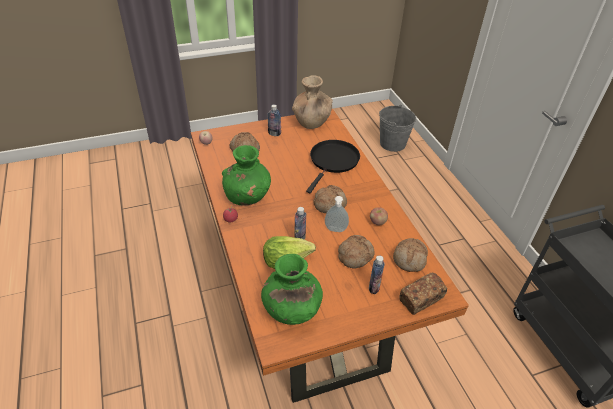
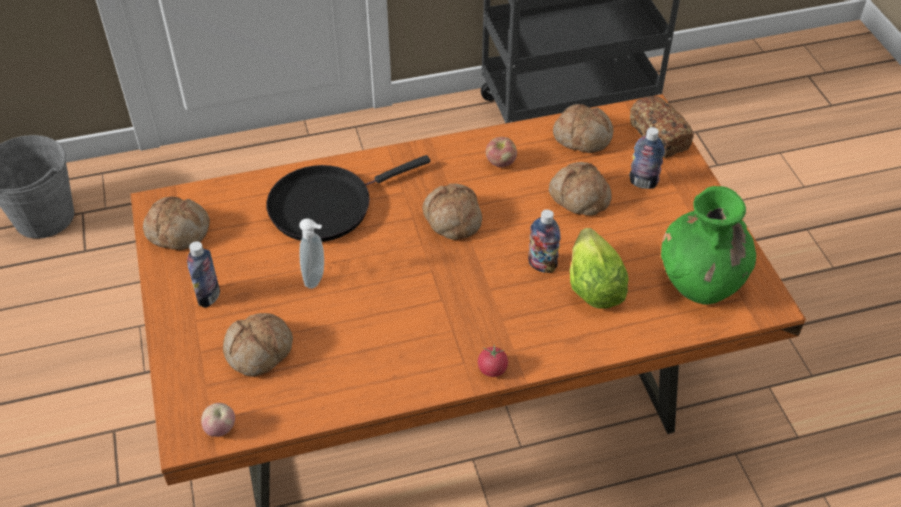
camera: 85 degrees left, 5 degrees up
(247, 196) = (424, 342): green vase -> none
(311, 122) = (179, 231): brown vase -> bread
(333, 161) = (326, 205): black frying pan -> black frying pan turned 60 degrees counterclockwise
(335, 230) = (521, 217): soap dispenser -> soap dispenser (317, 278)

